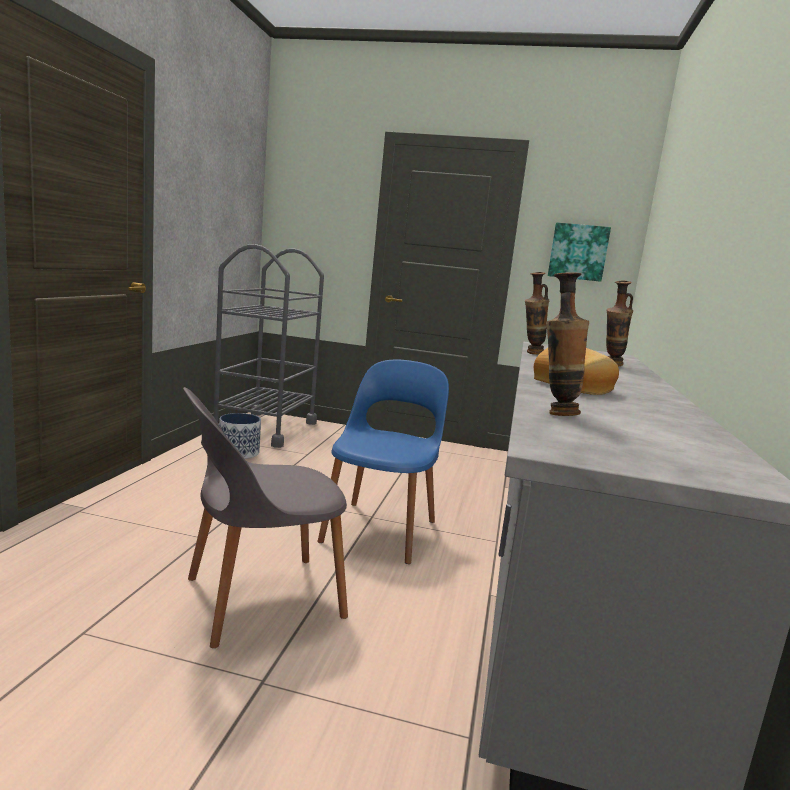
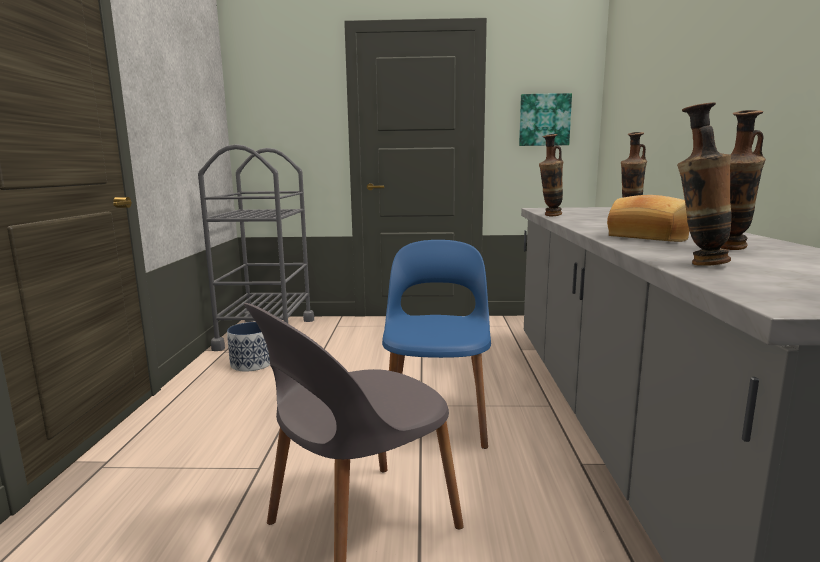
camera: 10 degrees left, 0 degrees up
(621, 407) = (729, 249): none -> vase

